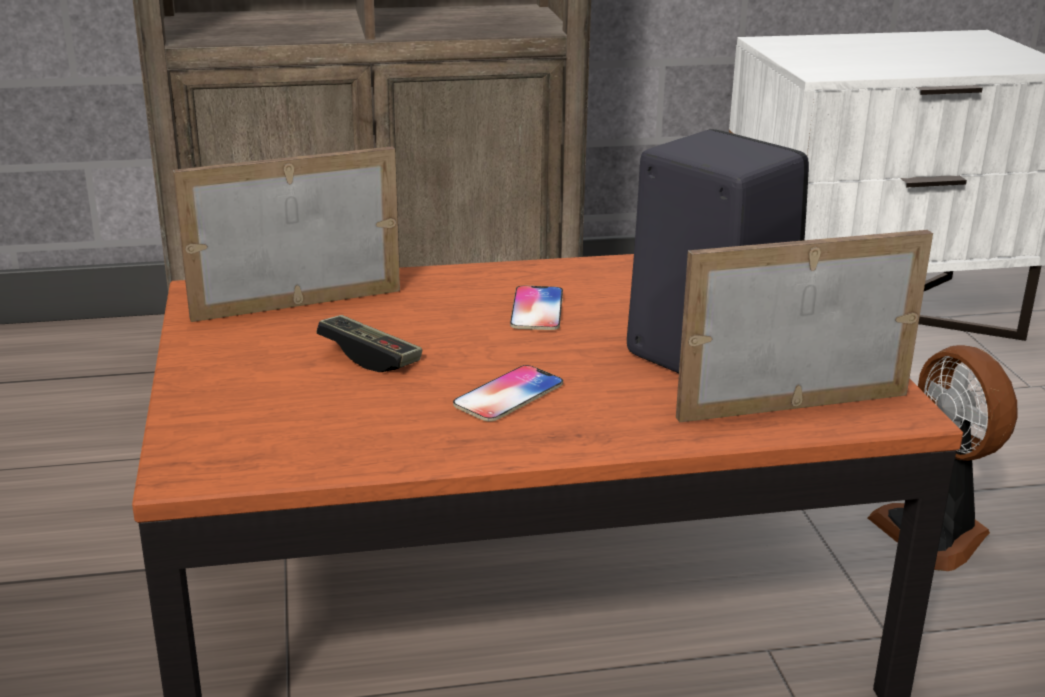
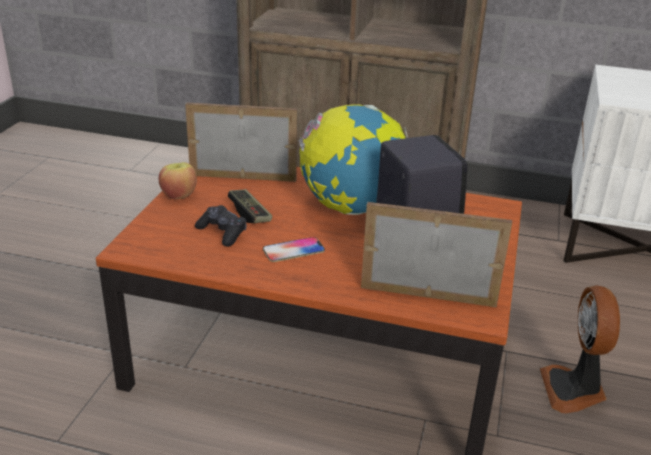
camera: 25 degrees right, 5 degrees up
(202, 357) = (179, 195): none -> apple
(350, 398) = (222, 232): none -> black game controller
(537, 310) = (351, 208): phone -> globe

